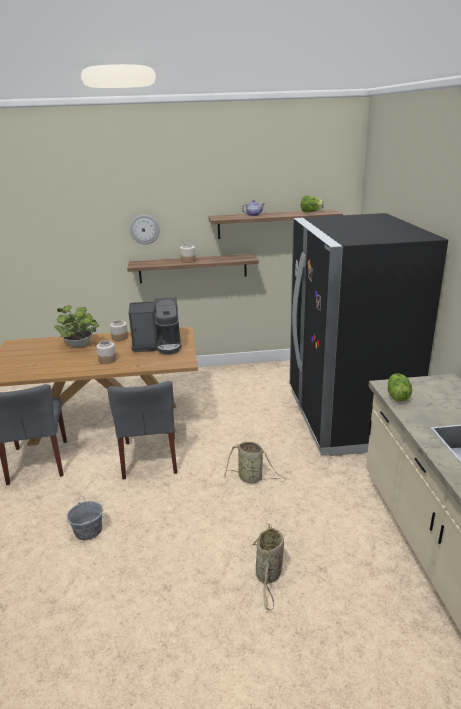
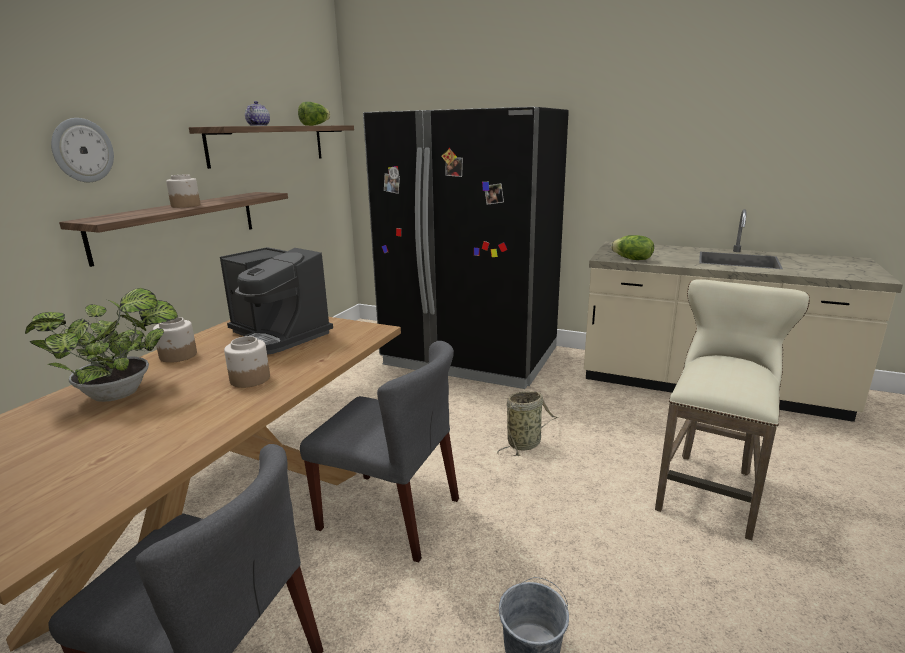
camera: 60 degrees left, 5 degrees down
(158, 346) = (279, 335): coffee machine -> coffee machine turned 105 degrees clockwise
(268, 576) = (710, 488): basket -> beige stool

